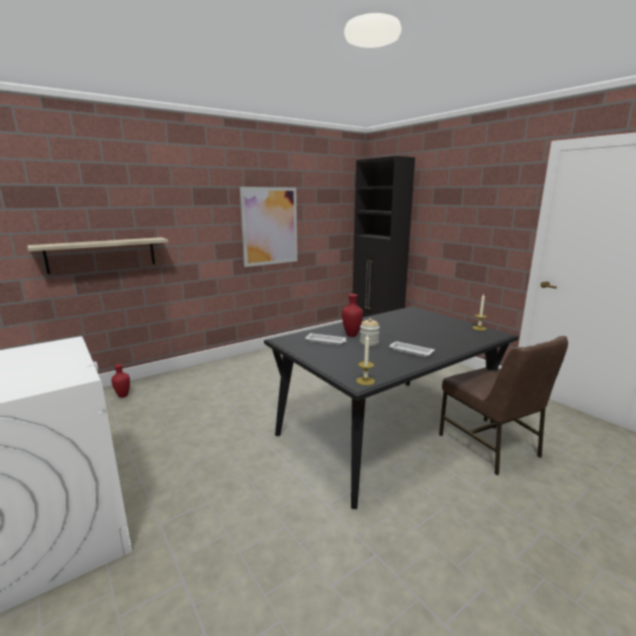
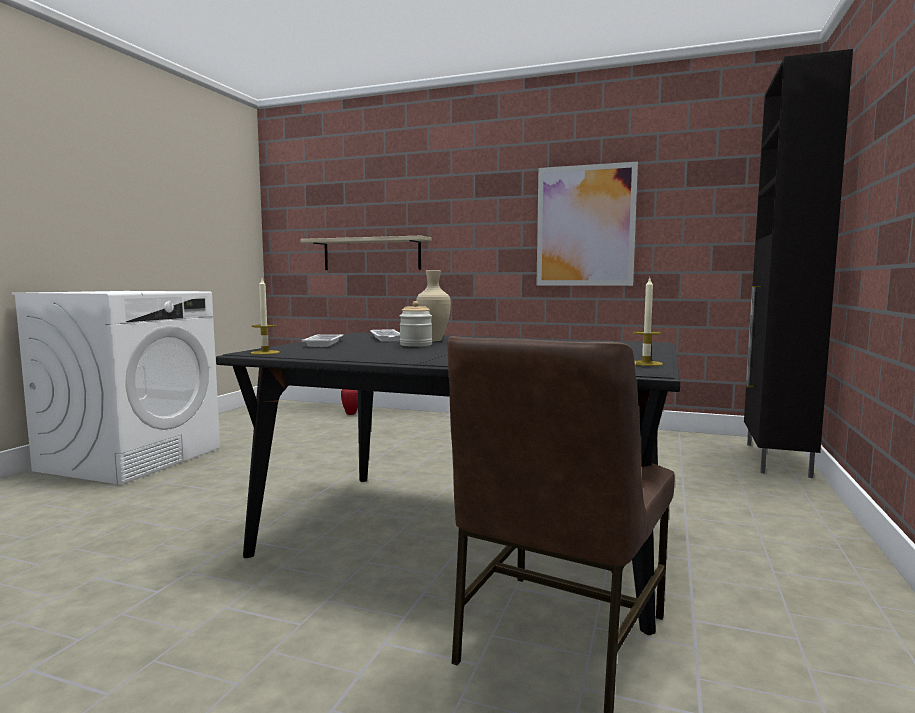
camera: 55 degrees right, 10 degrees down
(351, 335) = (434, 340): red vase -> beige vase
(410, 351) = (414, 354): white tray -> white tray (324, 343)

